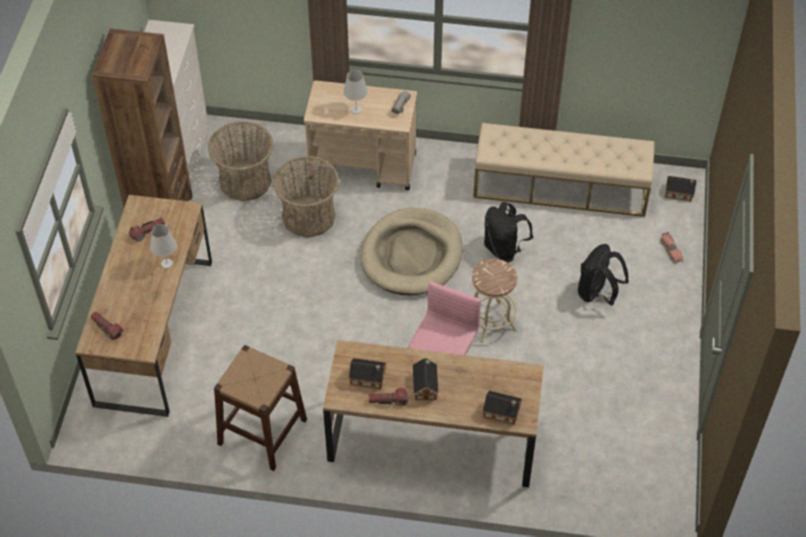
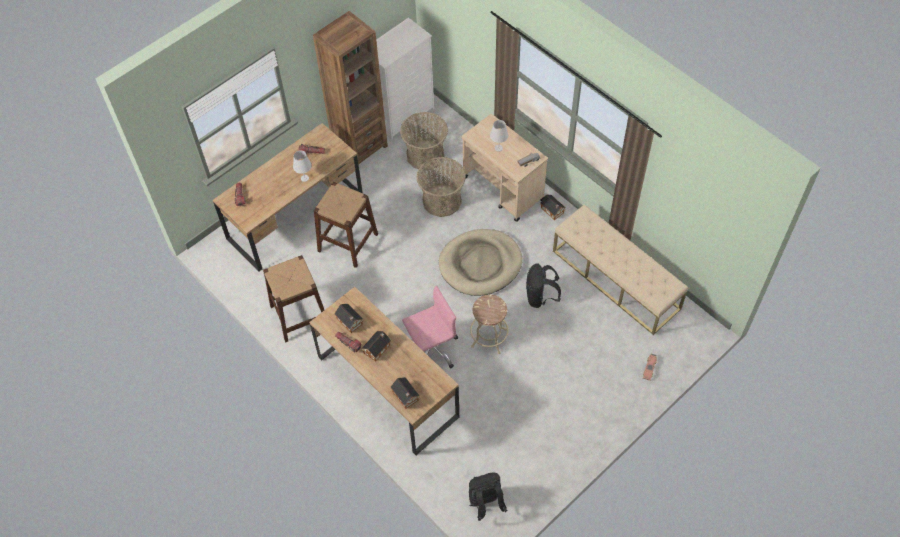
camera: 40 degrees right, 5 degrees up
(244, 321) = (348, 242): none -> brown stool
(598, 293) = (573, 365): black backpack -> black backpack (485, 503)
(680, 193) = (693, 334): toy house -> toy house (552, 211)

